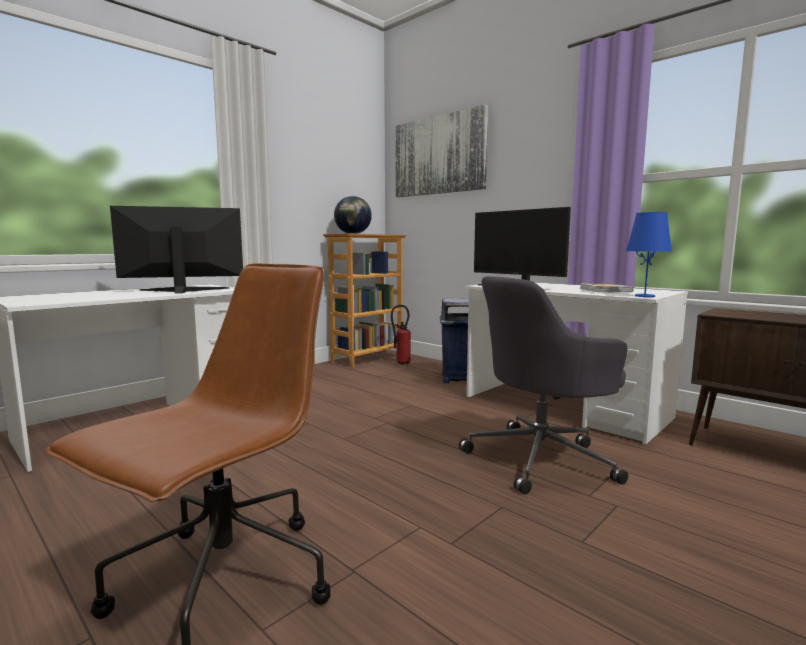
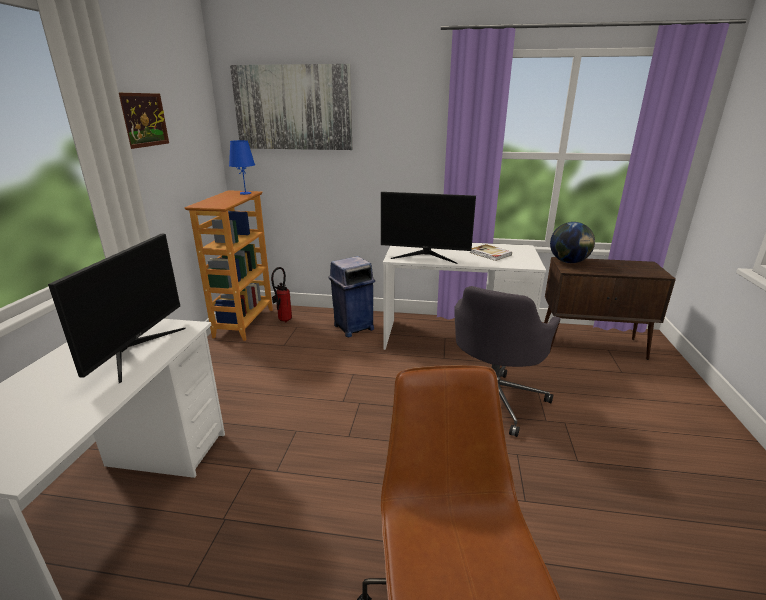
camera: 35 degrees left, 15 degrees up
(182, 291) = (135, 350): monitor -> monitor turned 150 degrees clockwise
(296, 157) = (142, 120): none -> picture
(353, 234) = (218, 202): globe -> globe (569, 262)
(644, 296) = (532, 264): blue table lamp -> blue table lamp (245, 193)

